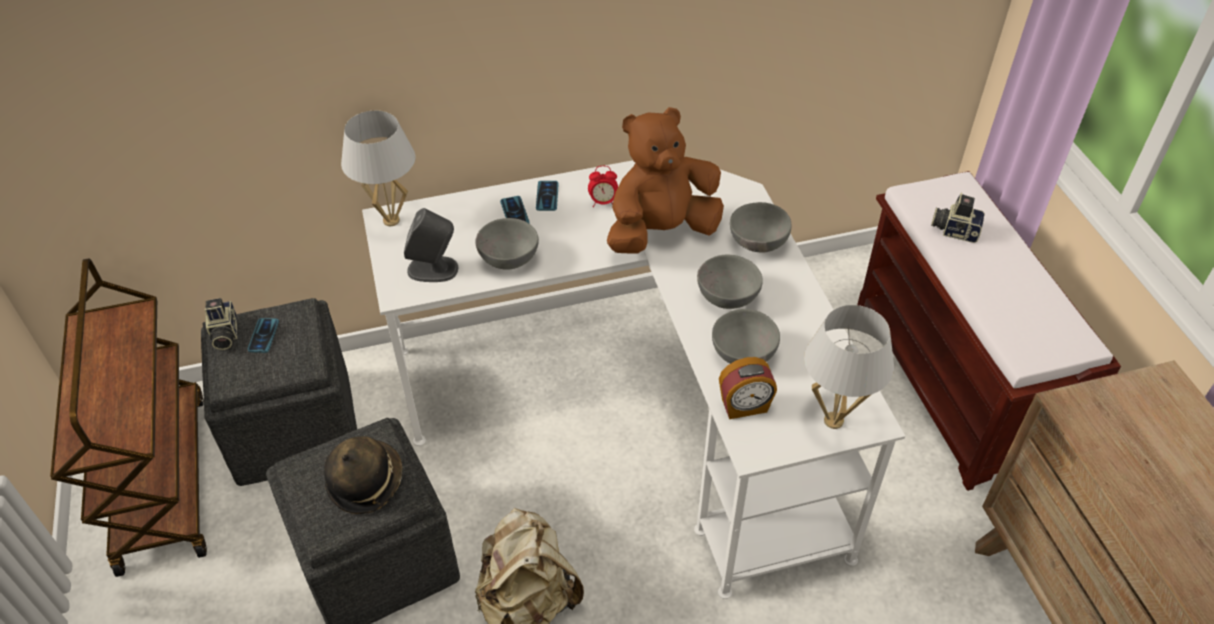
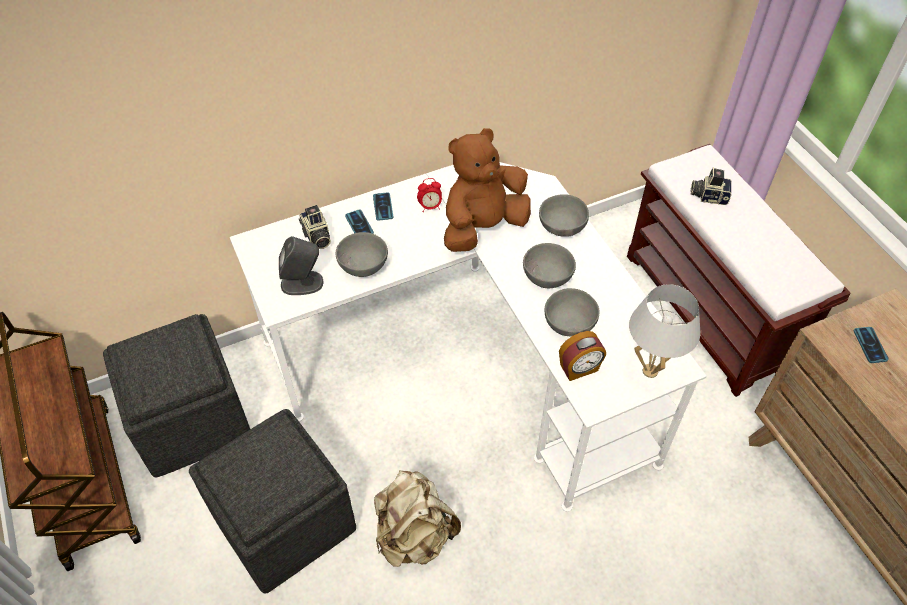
camera: 10 degrees left, 5 degrees up
(223, 334) = (125, 356): camera -> camera (316, 236)
(263, 336) = (161, 353): phone -> phone (870, 345)
(365, 482) = (276, 468): hat -> none
(391, 220) = (257, 244): white table lamp -> none

